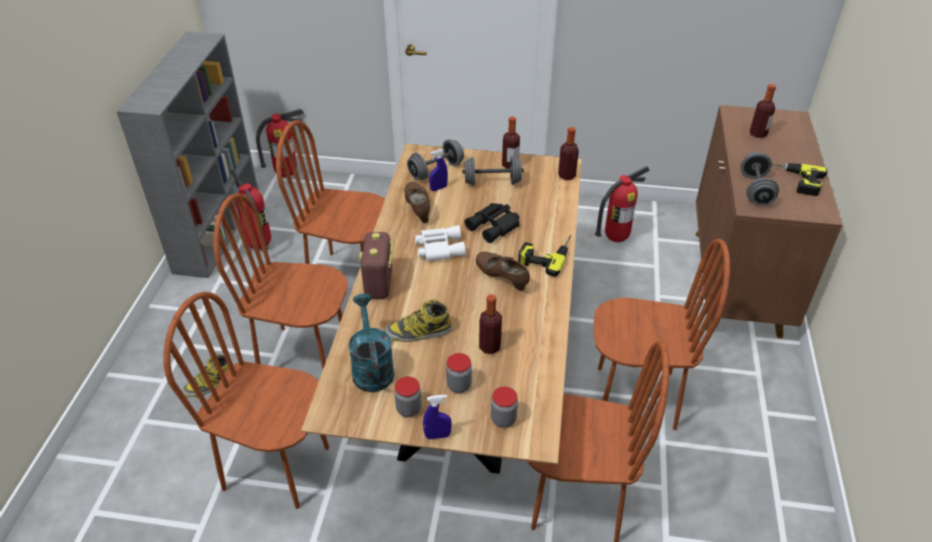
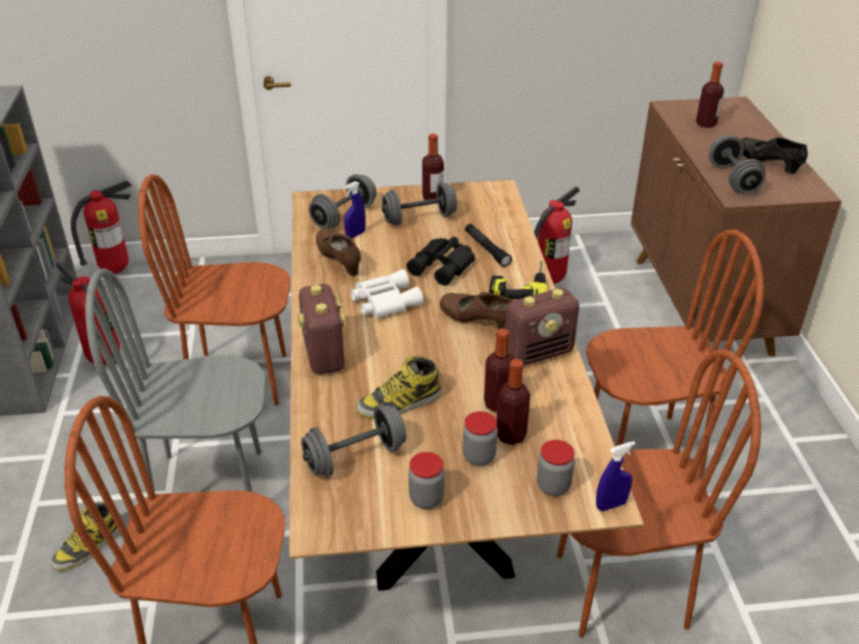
camera: 15 degrees left, 5 degrees down
(304, 357) = (210, 486): brown chair -> grey chair
(371, 367) = (355, 457): turquoise watering can -> grey dumbbell
(437, 435) = (478, 523): blue spray bottle -> blue spray bottle (611, 505)
(534, 217) = (487, 249): none -> black flashlight
(537, 312) = (539, 353): none -> radio
(566, 176) = (505, 199): bottle -> bottle (511, 435)
(794, 181) = (768, 164): power drill -> black shoe

